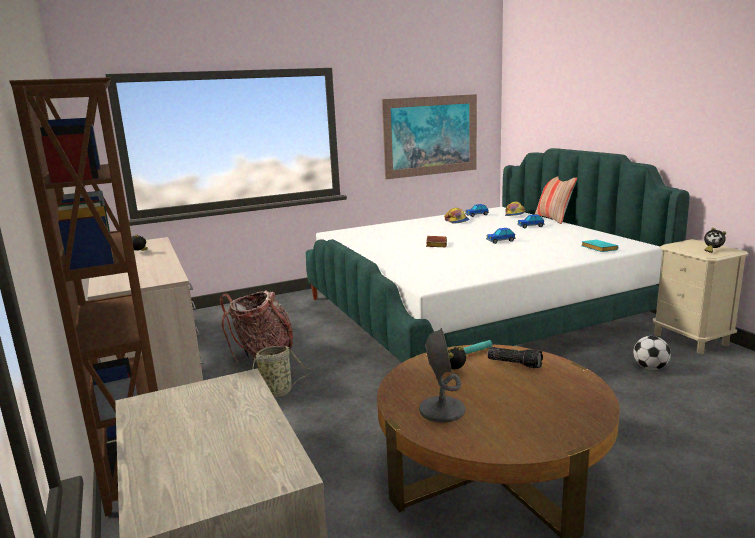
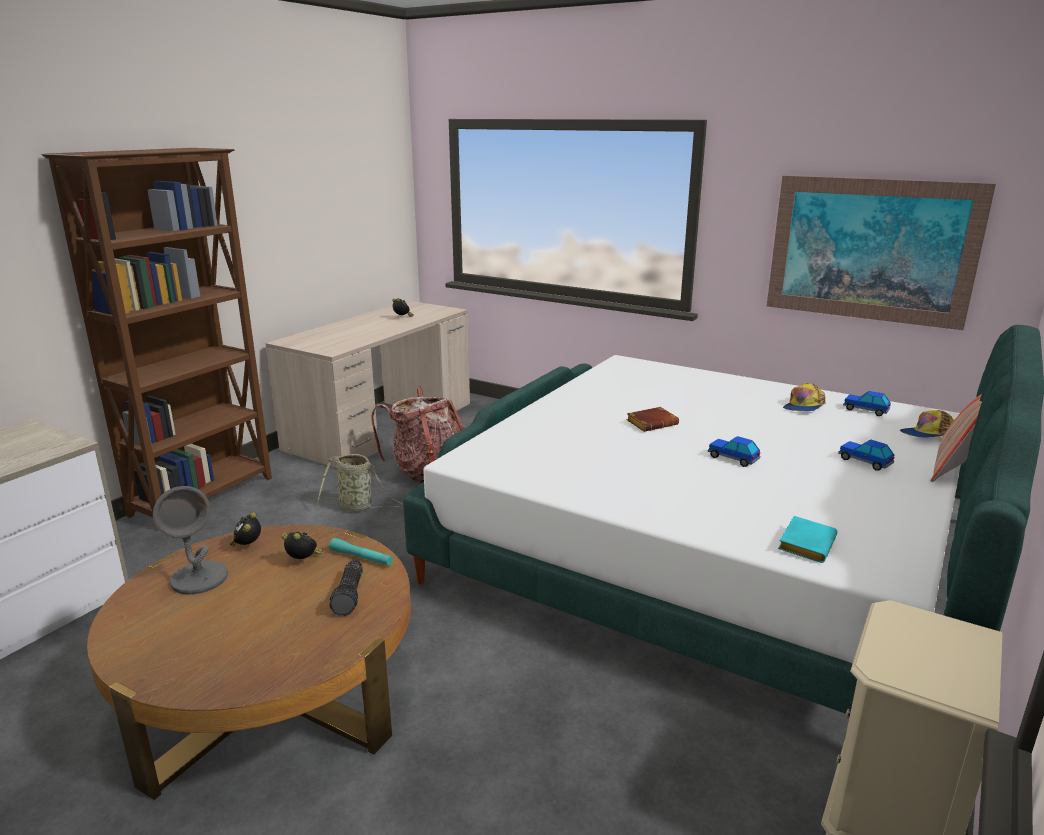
camera: 55 degrees right, 5 degrees up
(650, 368) = (682, 787): football -> none
(712, 250) = (927, 668): alarm clock -> alarm clock (247, 546)

